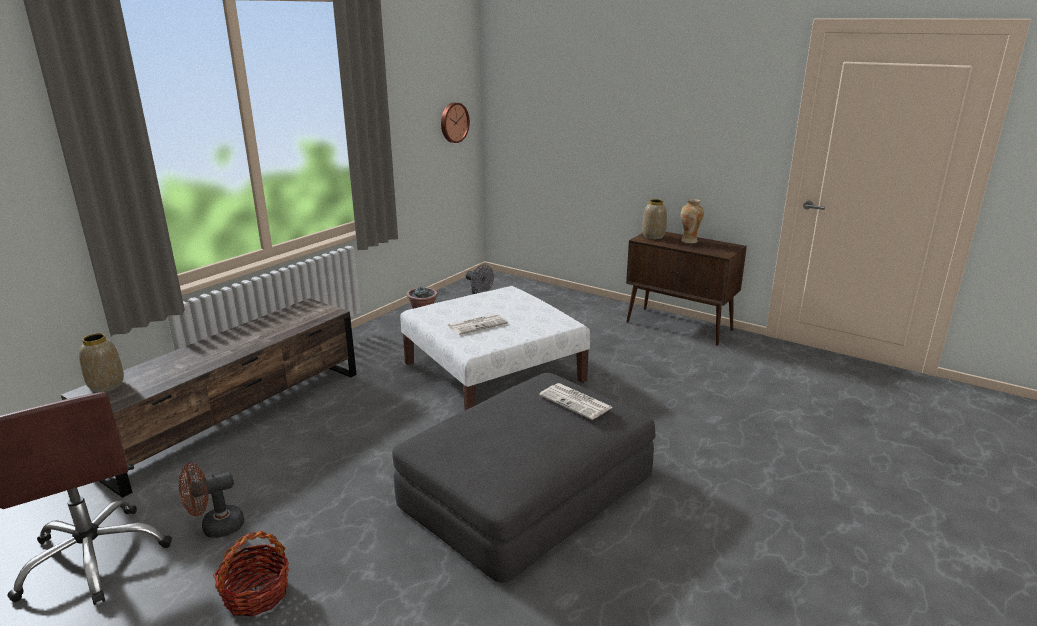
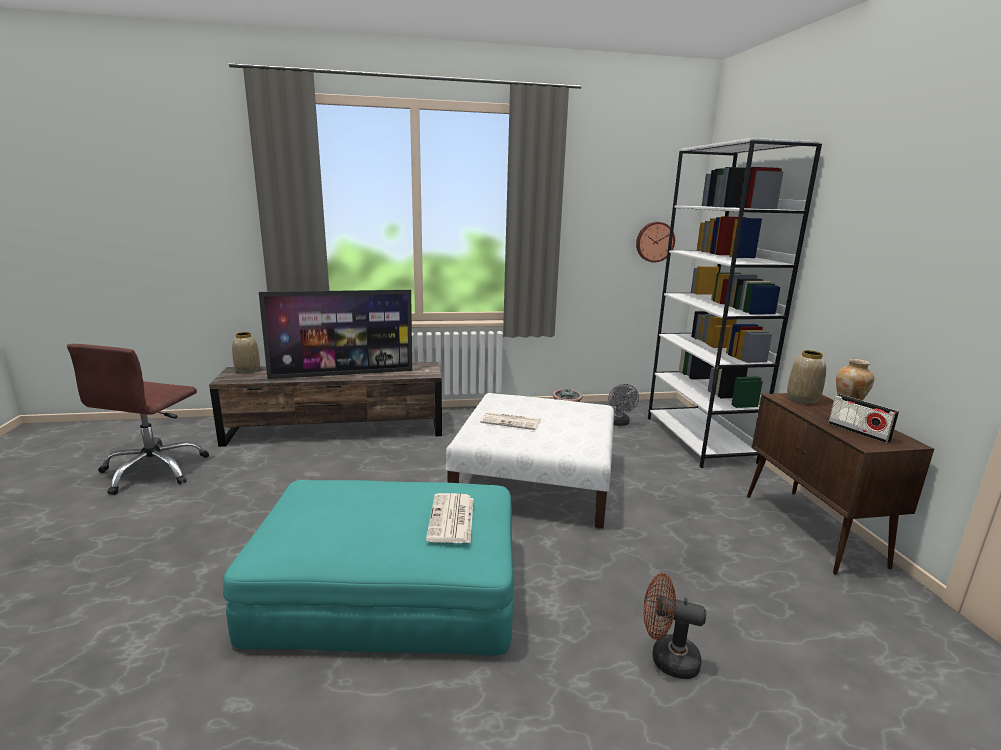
camera: 45 degrees right, 5 degrees down
(216, 527) = (212, 487): brown fan -> brown fan (666, 658)
(241, 345) = (343, 374): none -> television
(256, 594) = (150, 538): basket -> none
(527, 488) = (388, 586): grey ottoman -> turquoise ottoman
(547, 295) = (699, 439): none -> white bookcase
(708, 248) = (858, 432): none -> radio

